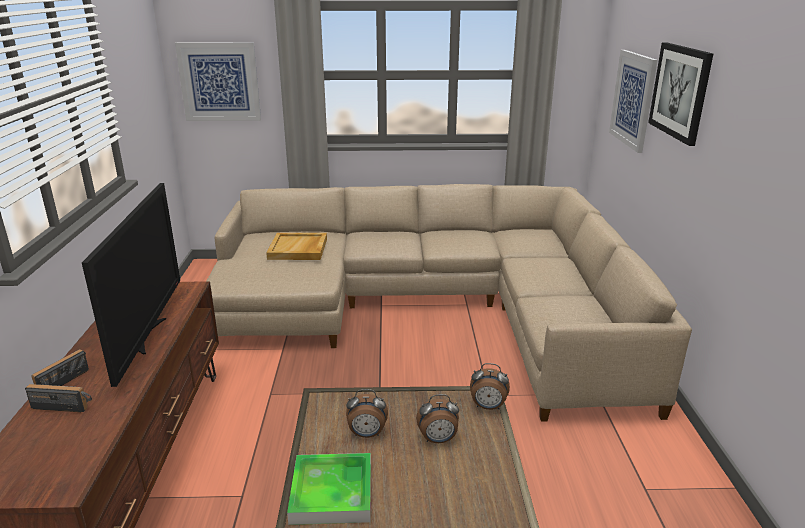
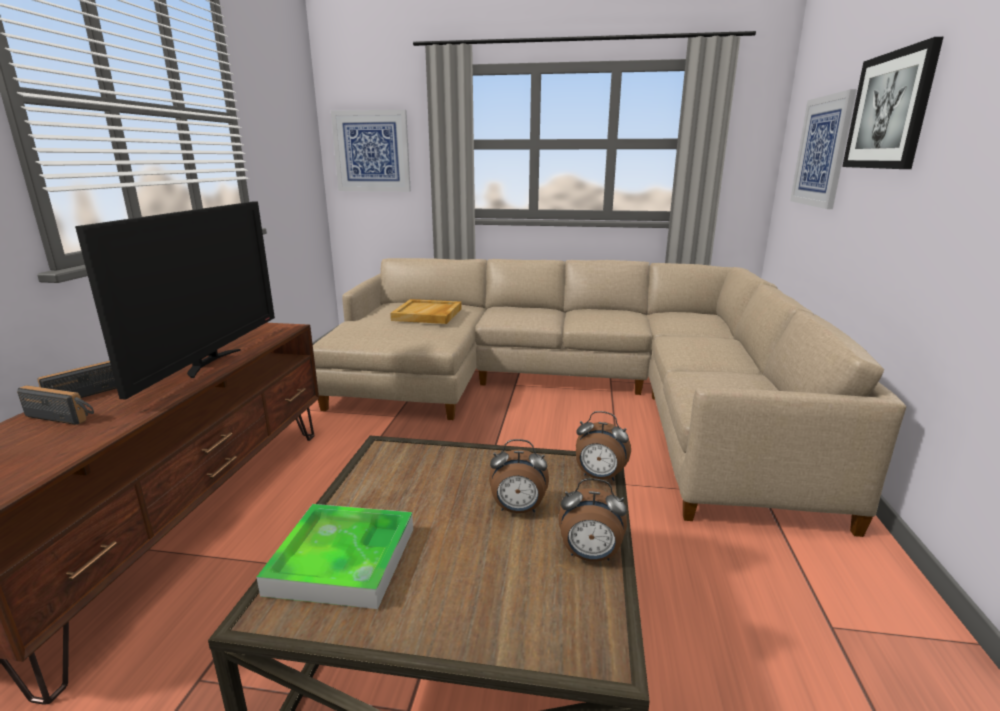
camera: 10 degrees right, 5 degrees down
(367, 434) = (424, 493): alarm clock -> alarm clock (590, 556)

